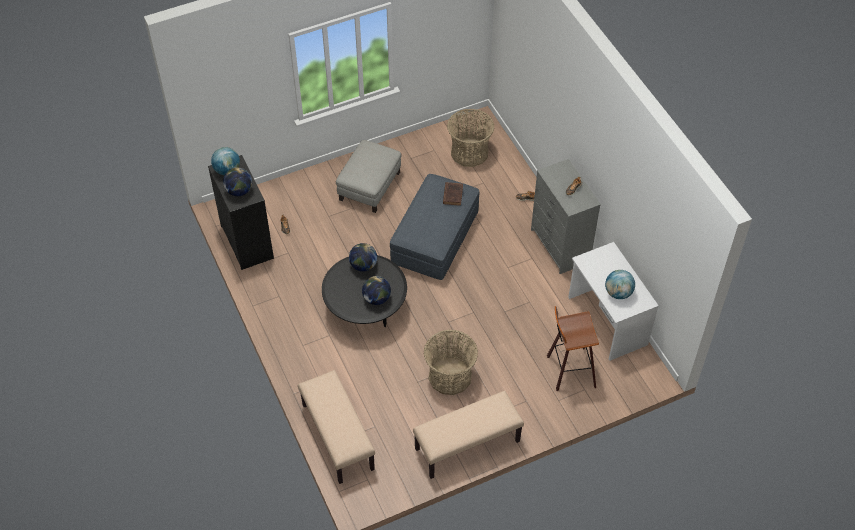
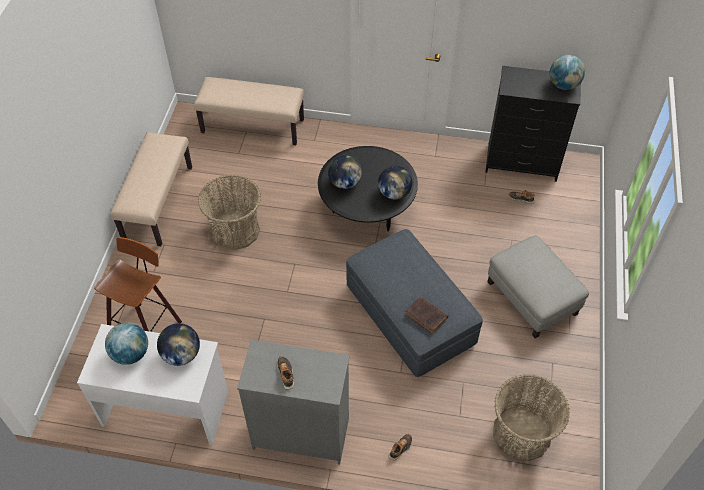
camera: 125 degrees right, 0 degrees up
(239, 191) = (526, 82): globe -> globe (181, 354)

